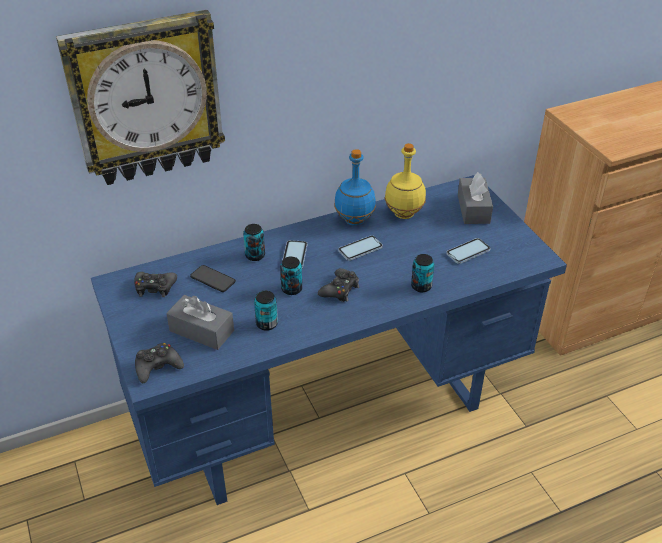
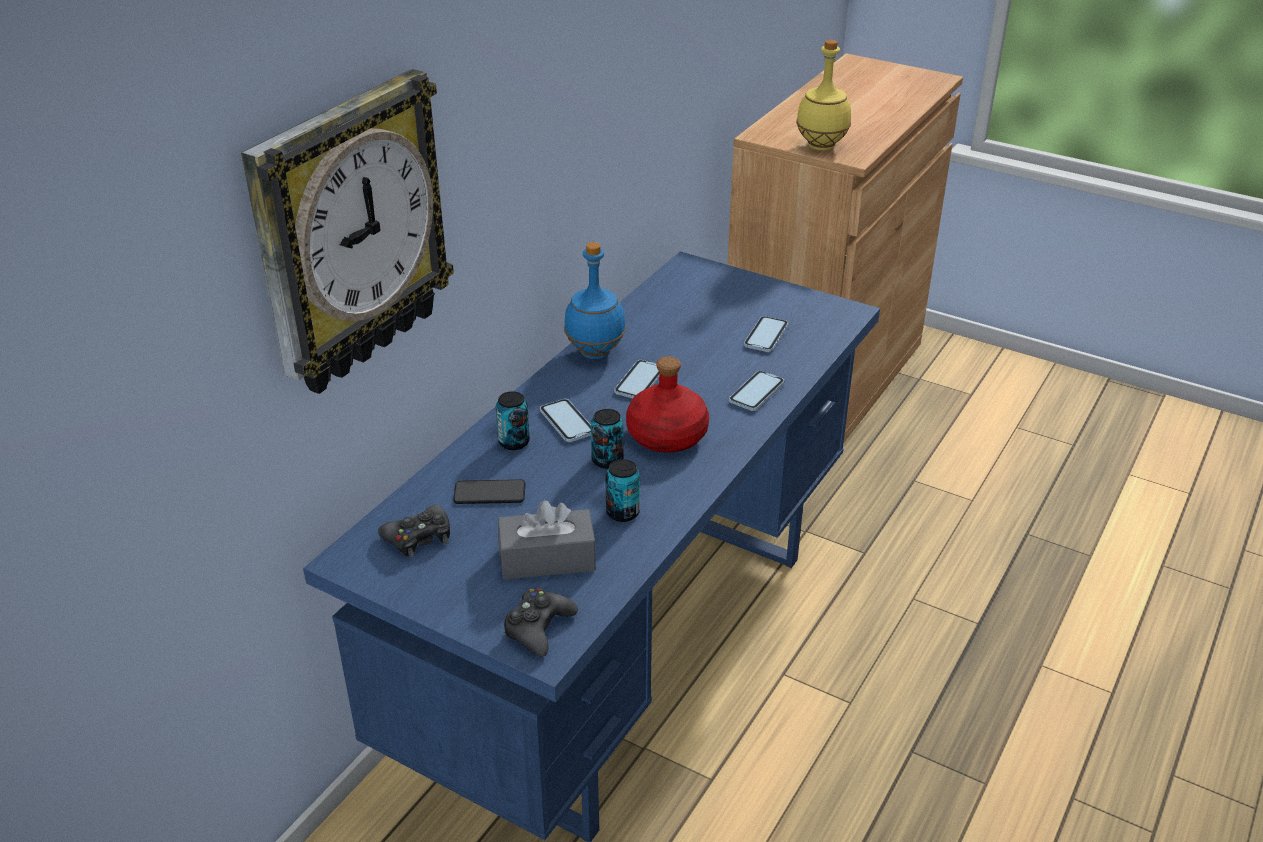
camera: 35 degrees left, 5 degrees down
(340, 290) = (668, 436): black game controller -> red bottle
(403, 213) = (646, 323): yellow bottle -> yellow bottle (820, 146)
(421, 286) = (756, 392): can -> phone
(473, 209) = (720, 288): grey tissue box -> none

